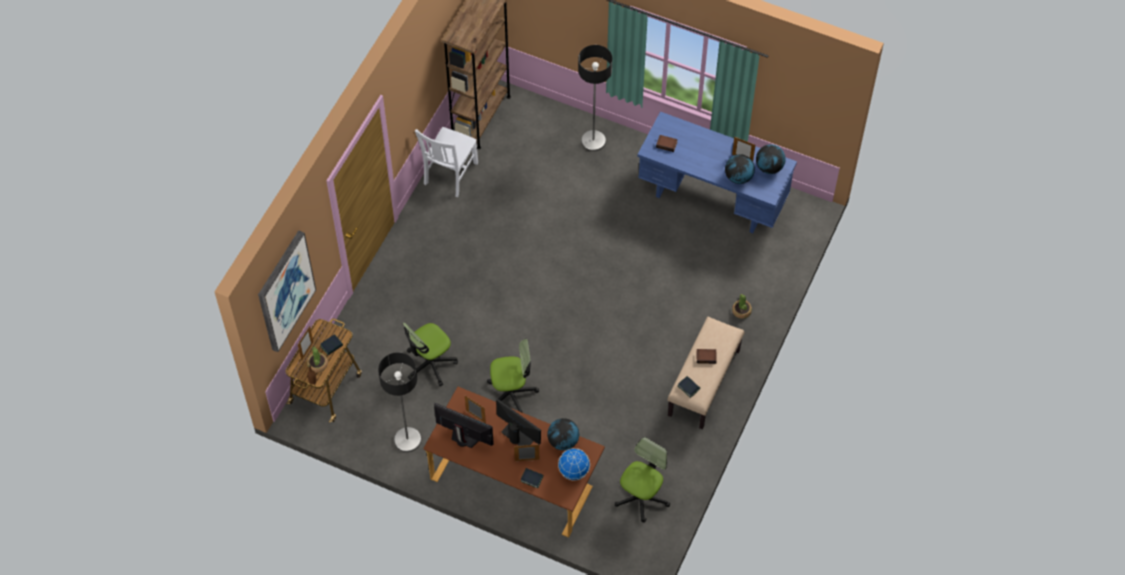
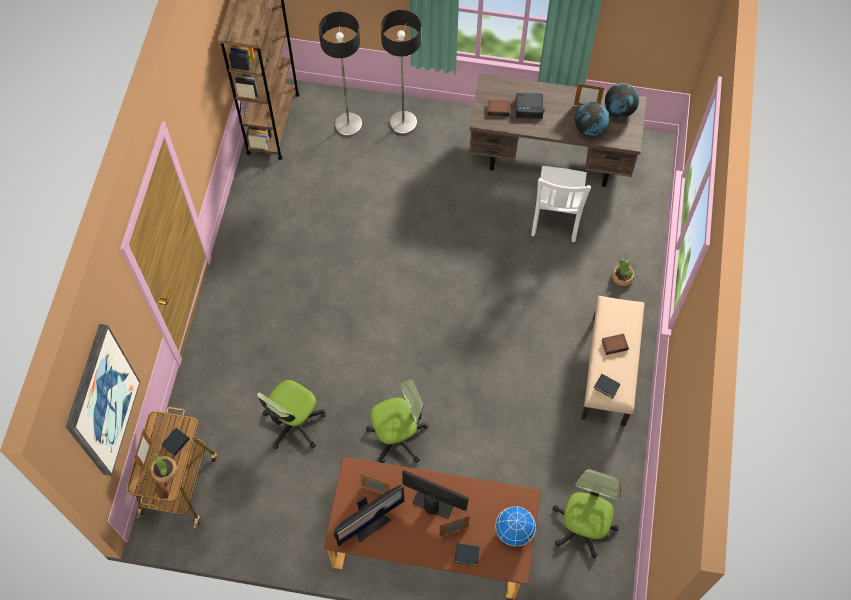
camera: 15 degrees left, 5 degrees up
(407, 440) = (292, 525): floor lamp -> floor lamp (348, 125)
(449, 175) = (256, 195): white chair -> white chair (555, 218)
(464, 439) = (369, 523): monitor -> monitor turned 135 degrees clockwise
(563, 441) = (490, 496): globe -> none
(693, 149) = (529, 108): none -> alarm clock
(713, 198) = (551, 158): blue desk -> brown desk

